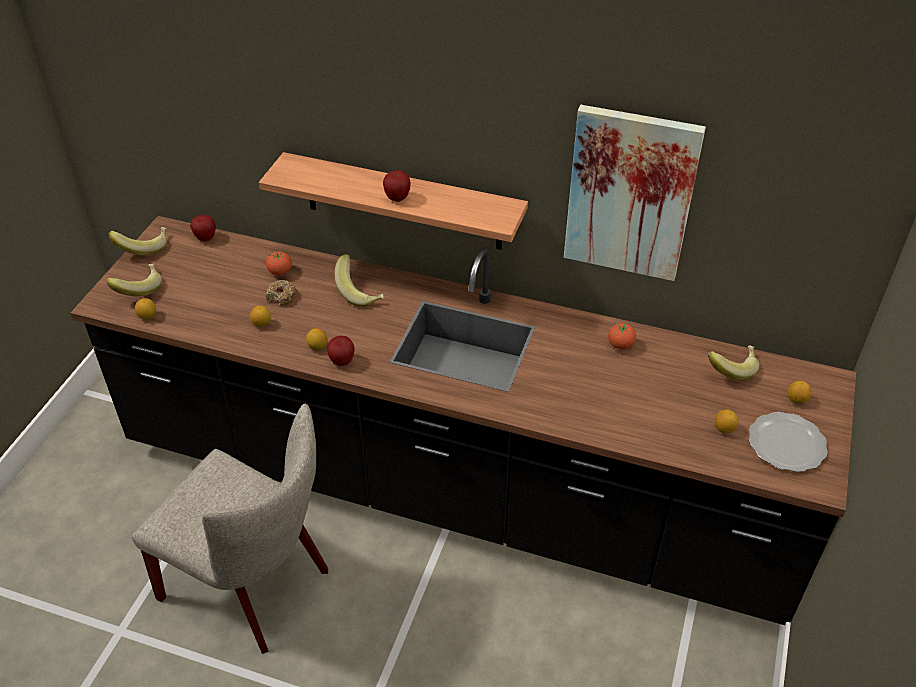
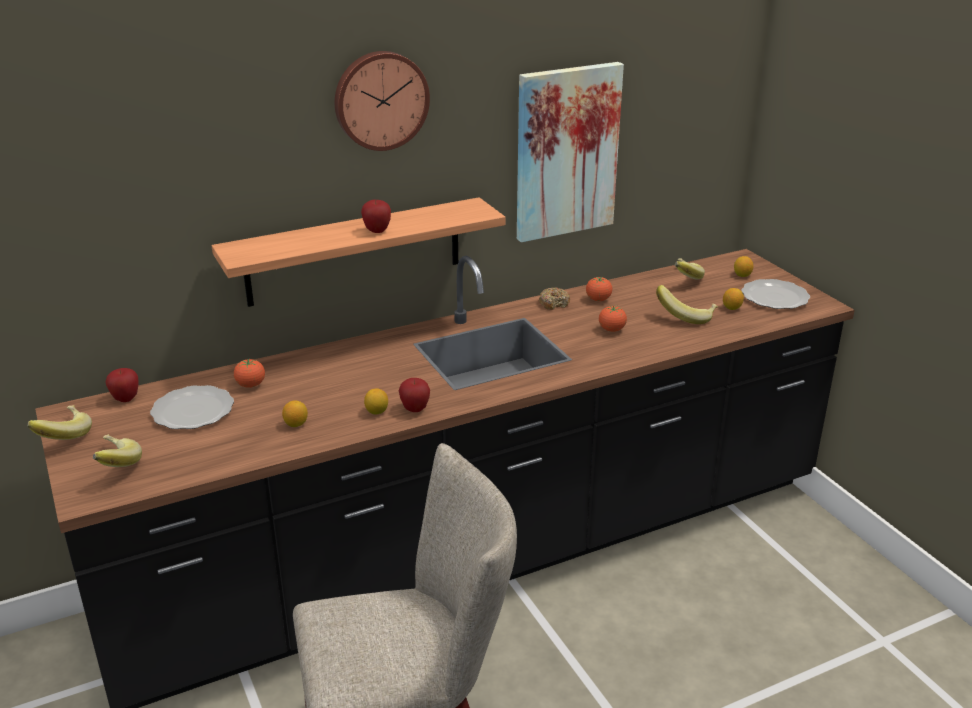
camera: 45 degrees left, 15 degrees down
(147, 316) = (163, 478): lemon -> none
(224, 272) = (191, 411): none -> plate
(281, 296) = (282, 399): donut -> donut (554, 303)
(360, 292) = (351, 363): banana -> banana (686, 316)
(431, 85) = (380, 100): none -> wall clock
(583, 383) = (611, 330): none -> tomato

